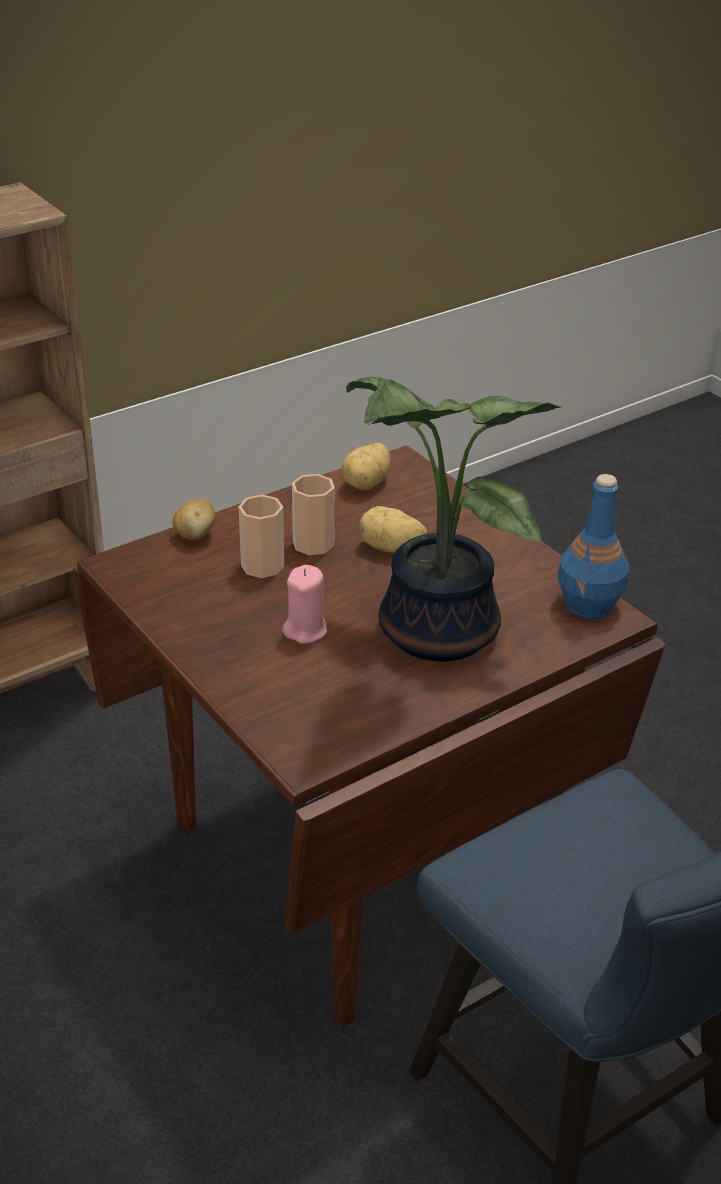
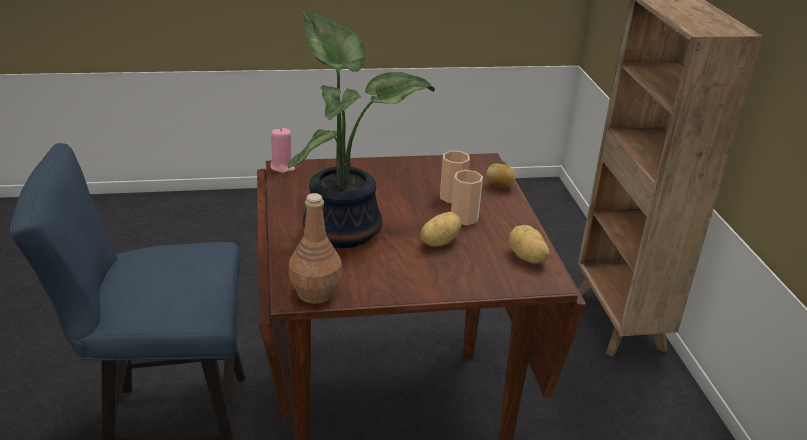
camera: 115 degrees right, 5 degrees down
(305, 630) = (381, 193): pink candle -> pink candle (282, 167)
(590, 604) = (315, 293): blue bottle -> brown bottle

